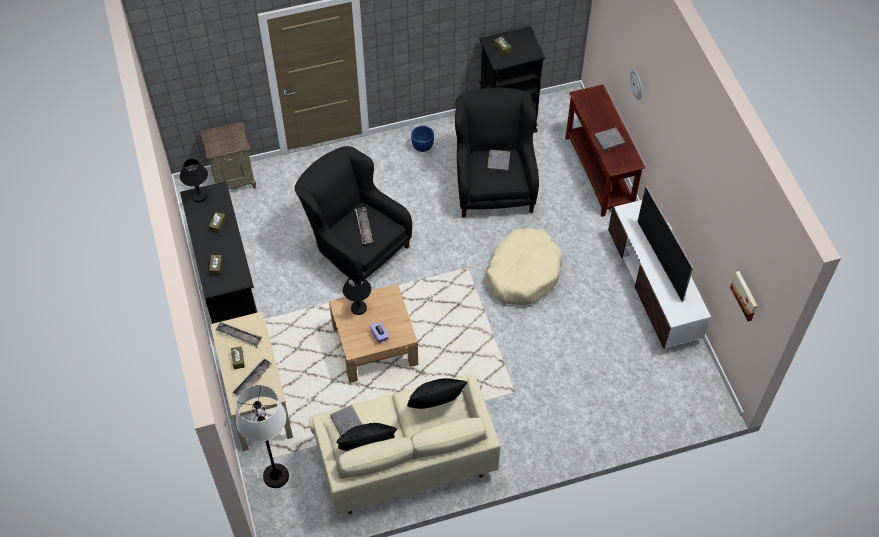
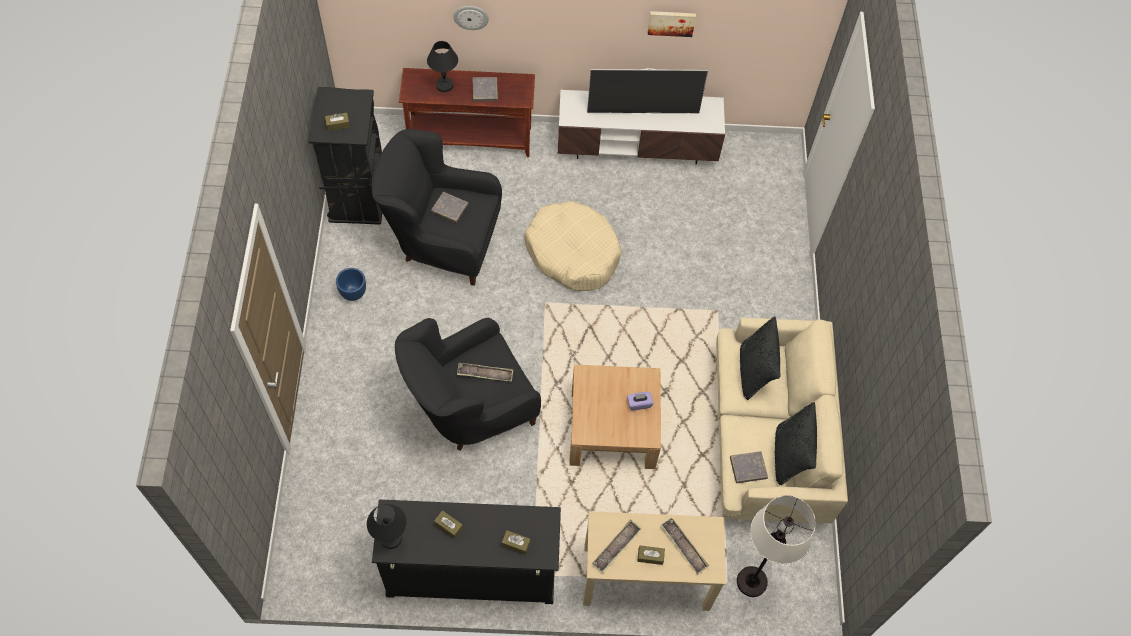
camera: 75 degrees left, 5 degrees up
(234, 181) = (304, 522): beige nightstand -> none
(359, 308) = (594, 415): black table lamp -> black table lamp (445, 85)
(745, 295) = (773, 34): picture -> picture (671, 22)

